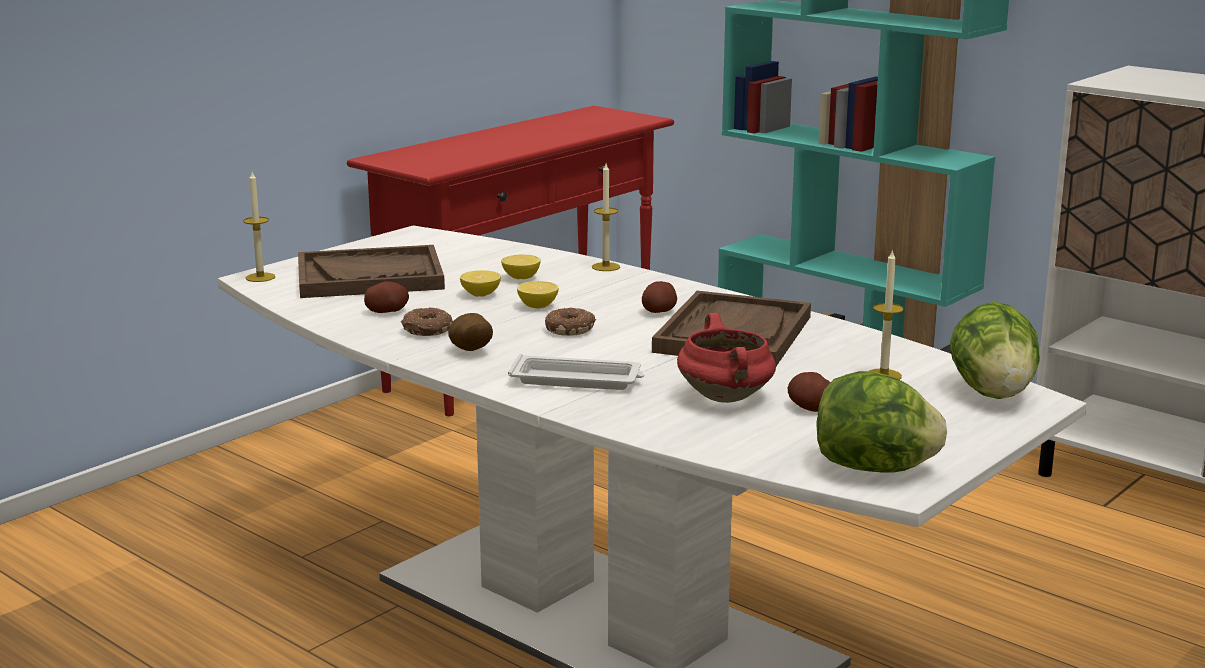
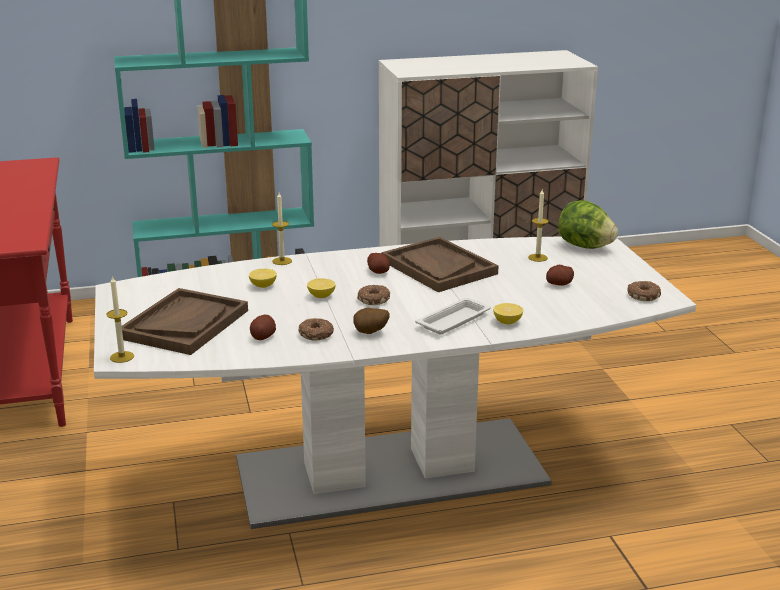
camera: 55 degrees left, 5 degrees up
(481, 294) = (275, 304): lemon -> lemon (507, 322)
(727, 398) = (524, 296): red cooking pot -> none
(875, 468) = (643, 296): lettuce -> donut

